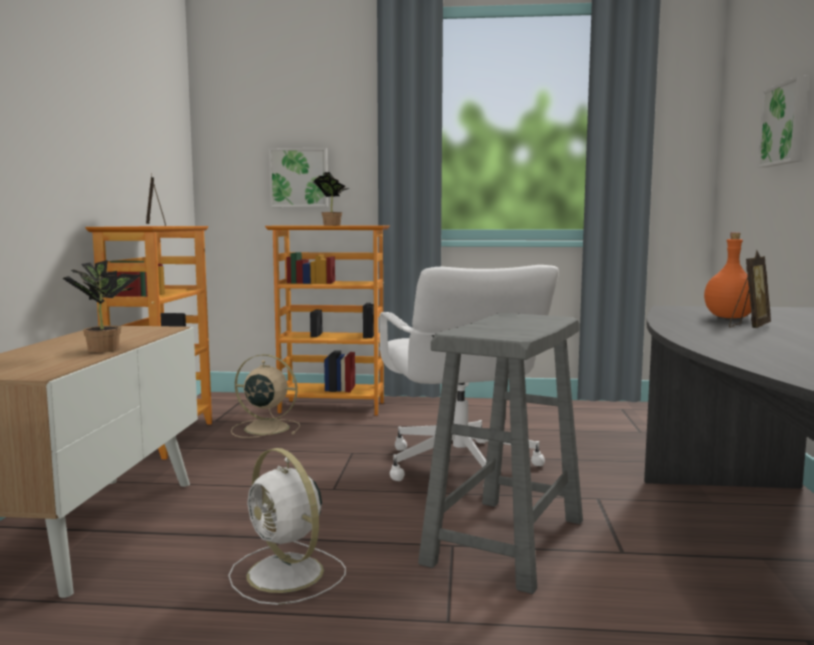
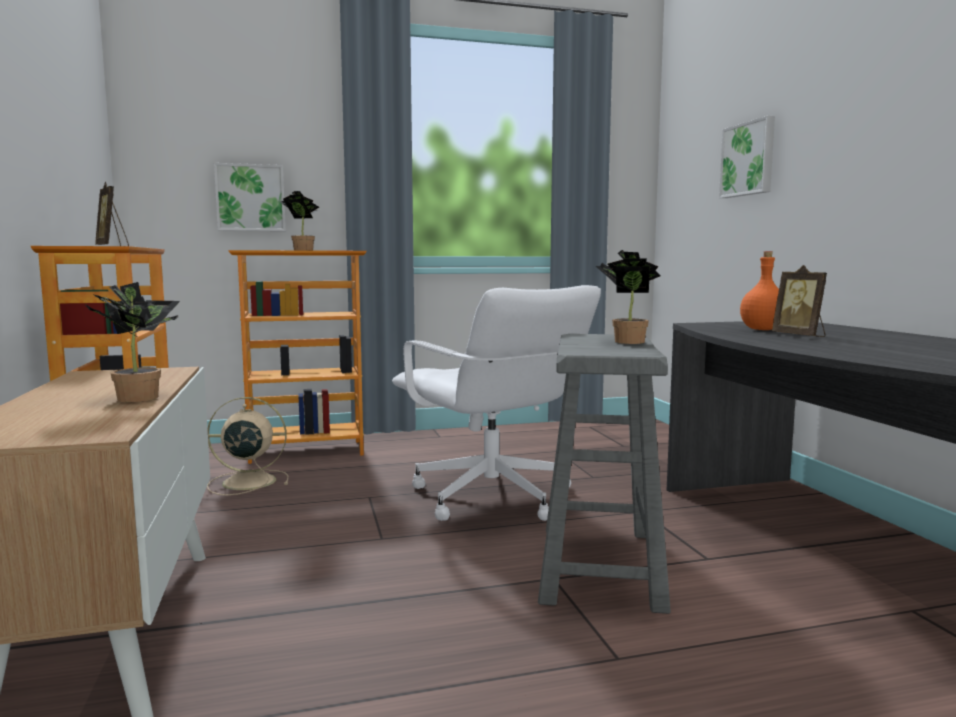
camera: 20 degrees left, 0 degrees up
(287, 575) = (410, 642): white fan -> none
(536, 323) = (625, 341): none -> potted plant
(749, 327) = (800, 336): picture frame -> picture frame turned 135 degrees clockwise

